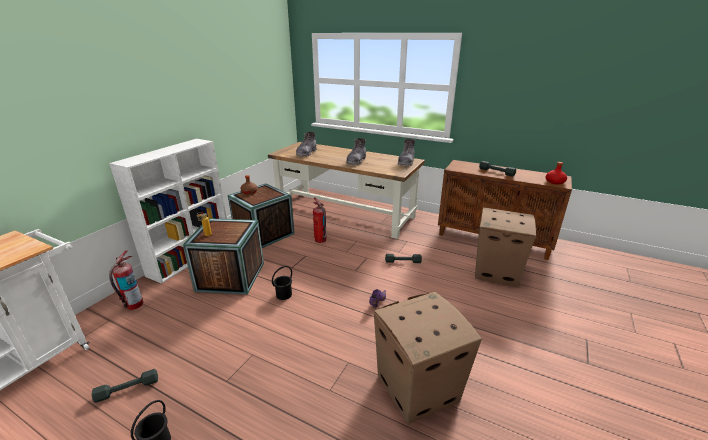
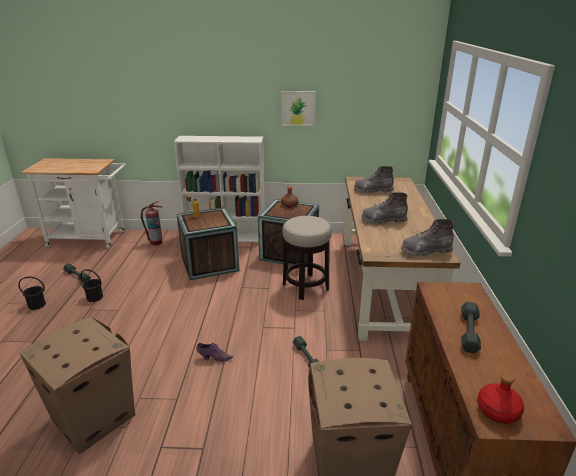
camera: 65 degrees right, 0 degrees up
(216, 103) = (298, 108): none -> picture
(283, 294) = (198, 298): black bucket -> black bucket (95, 297)
(320, 240) = (305, 286): fire extinguisher -> stool

